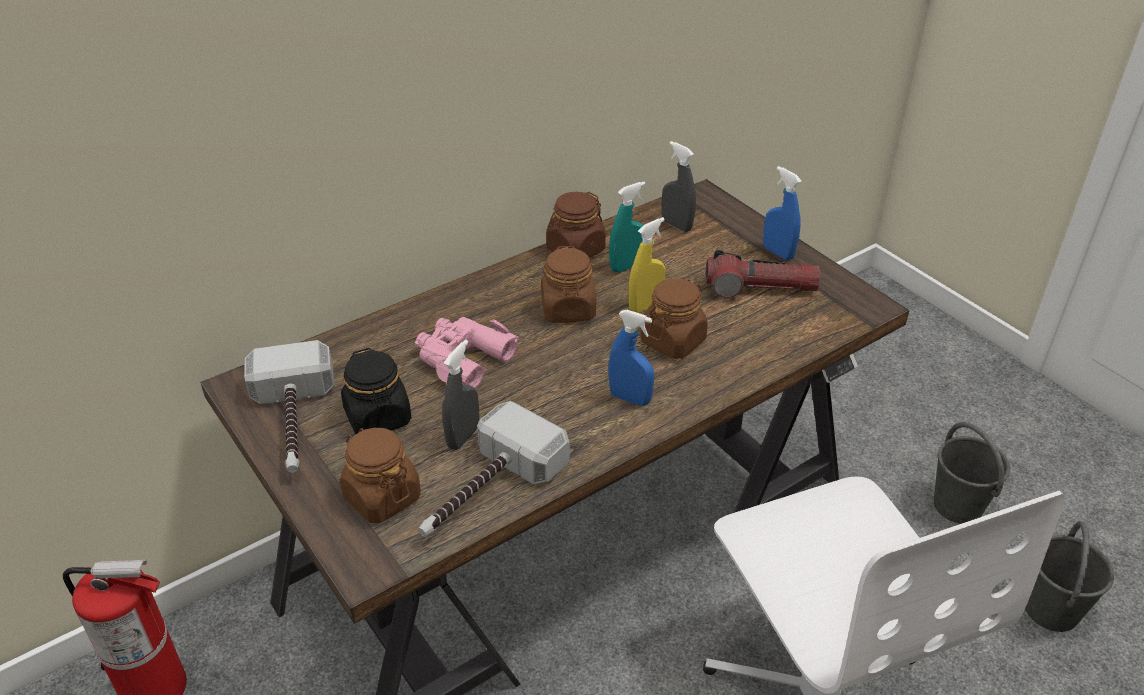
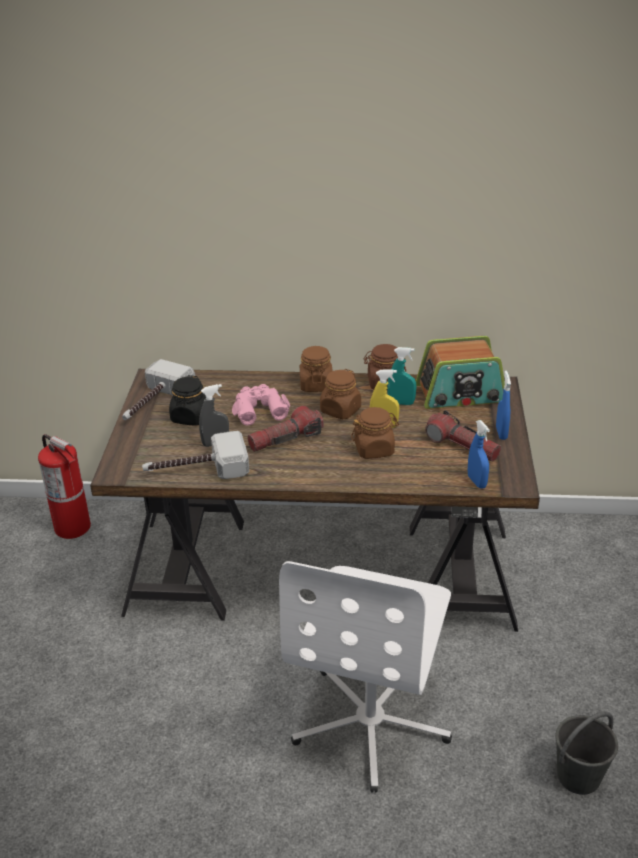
camera: 40 degrees right, 5 degrees down
(382, 497) = (152, 450): brown jar -> brown jar (316, 385)
(550, 382) = (286, 439): none -> flashlight
(630, 398) = (314, 464): blue spray bottle -> blue spray bottle (476, 482)
(676, 225) = (460, 394): grey spray bottle -> radio
(958, 506) = (588, 686): grey bucket -> none

